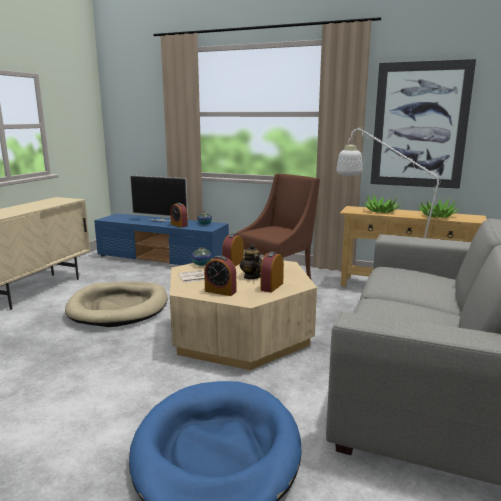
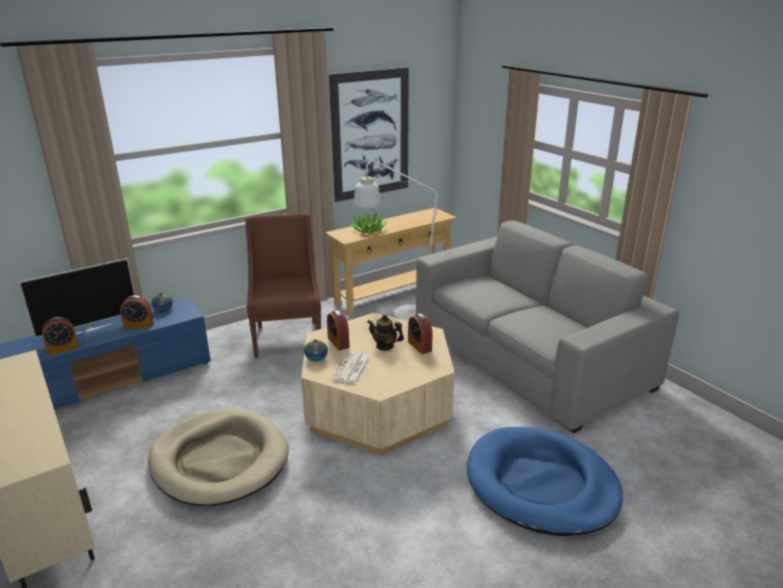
camera: 55 degrees left, 10 degrees up
(220, 291) = (402, 373): alarm clock -> alarm clock (63, 349)
(436, 216) = (413, 220): potted plant -> none

